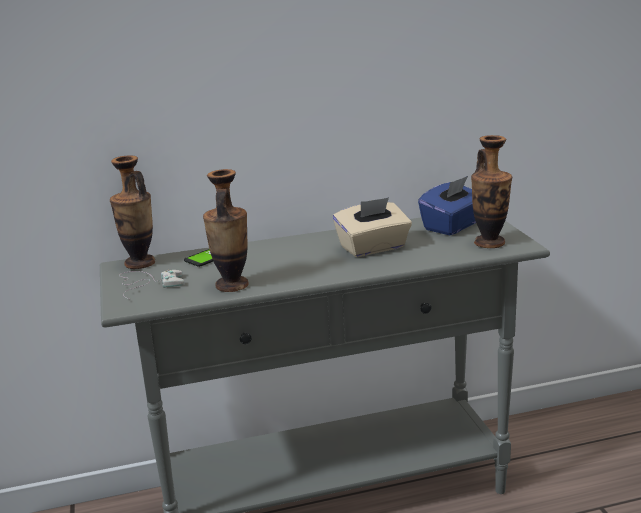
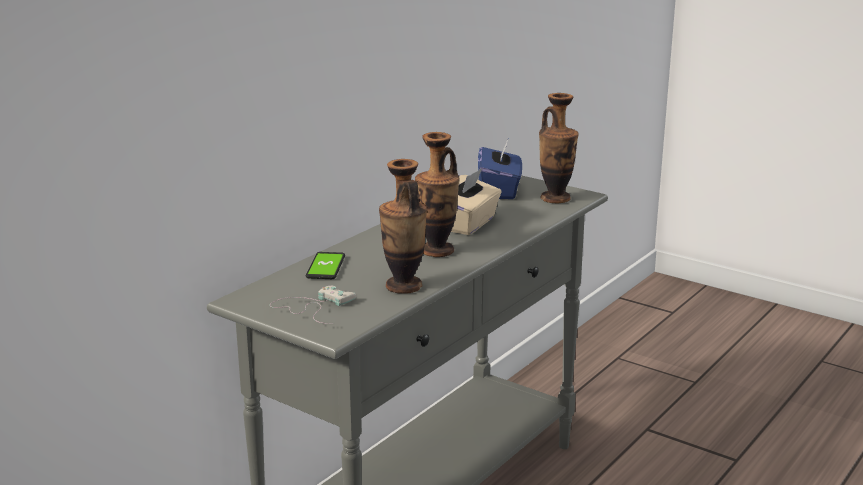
camera: 40 degrees left, 0 degrees up
(140, 263) = (260, 292): vase -> vase (437, 251)

